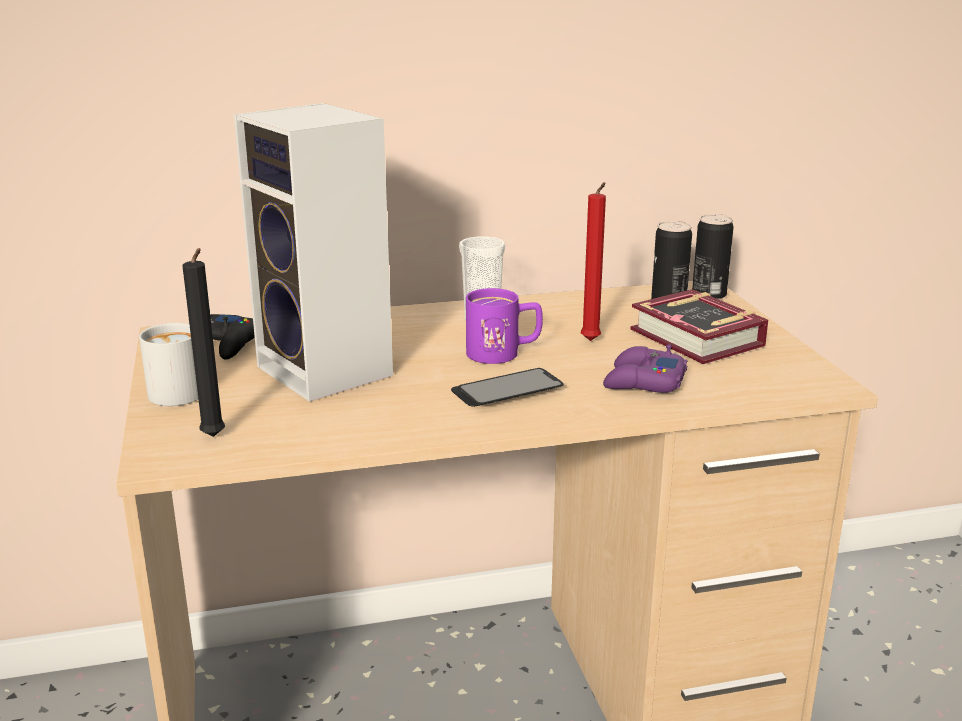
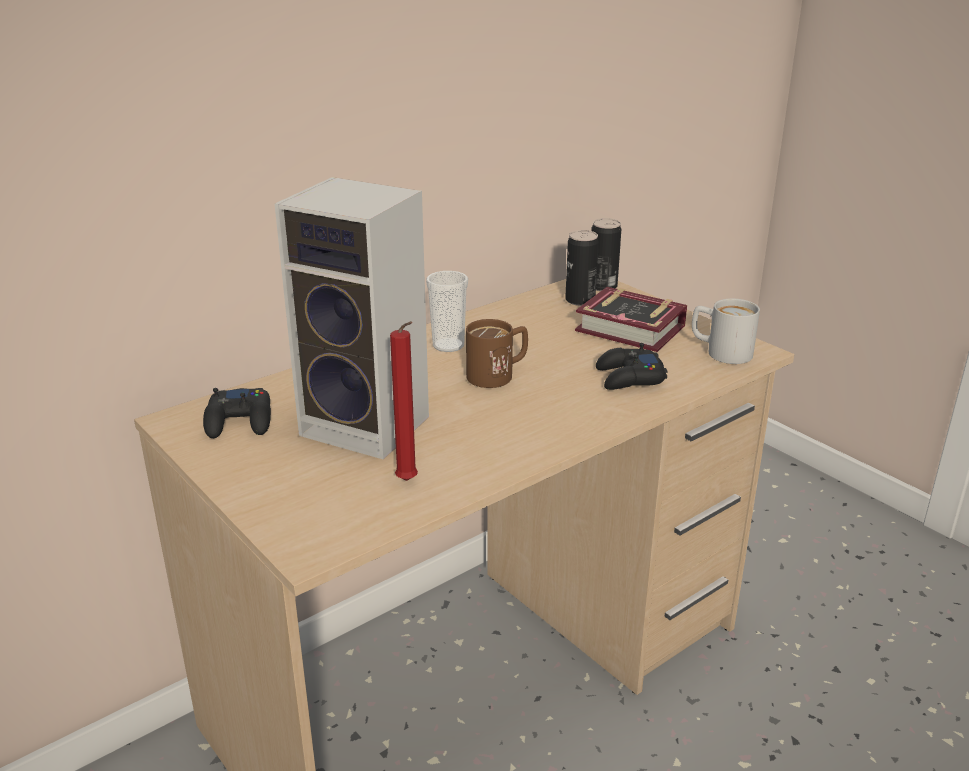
camera: 25 degrees left, 5 degrees up
(172, 389) = (242, 478): white mug -> white mug (720, 352)
(214, 438) = (337, 516): black candle -> none
(504, 353) = (498, 374): purple mug -> brown mug
(506, 391) = (535, 410): phone -> none
(591, 342) = (556, 349): red candle -> red candle (408, 482)
(643, 382) = (629, 378): purple game controller -> black game controller

